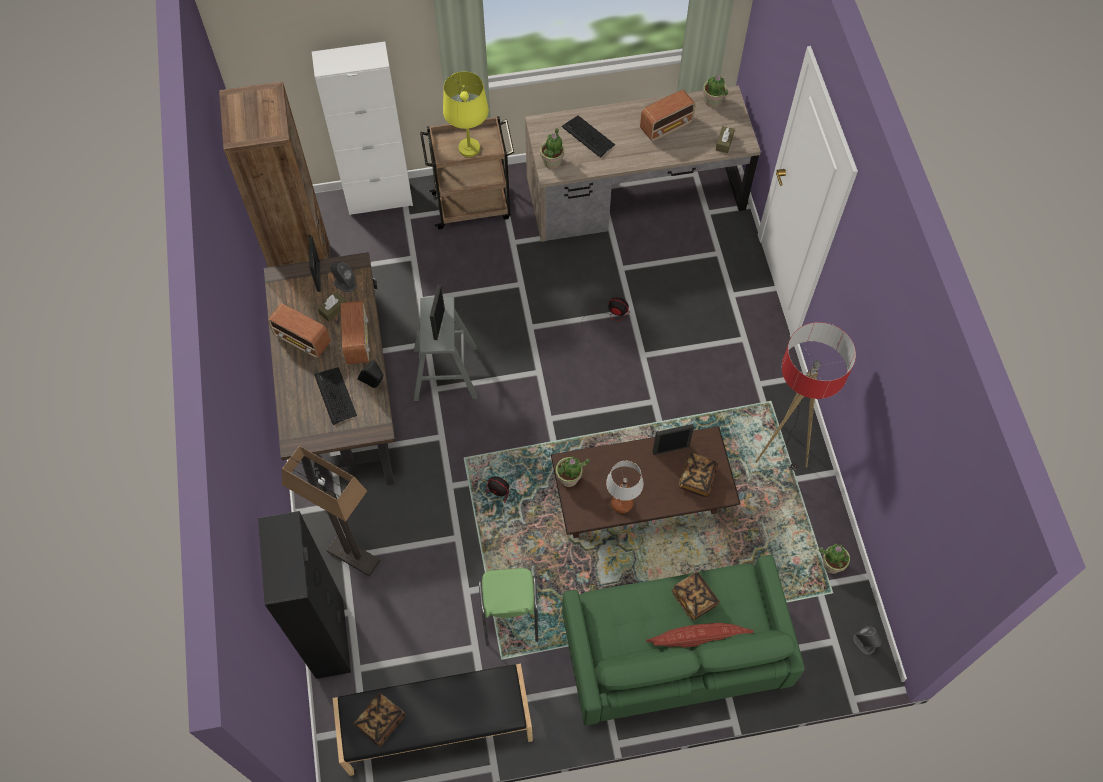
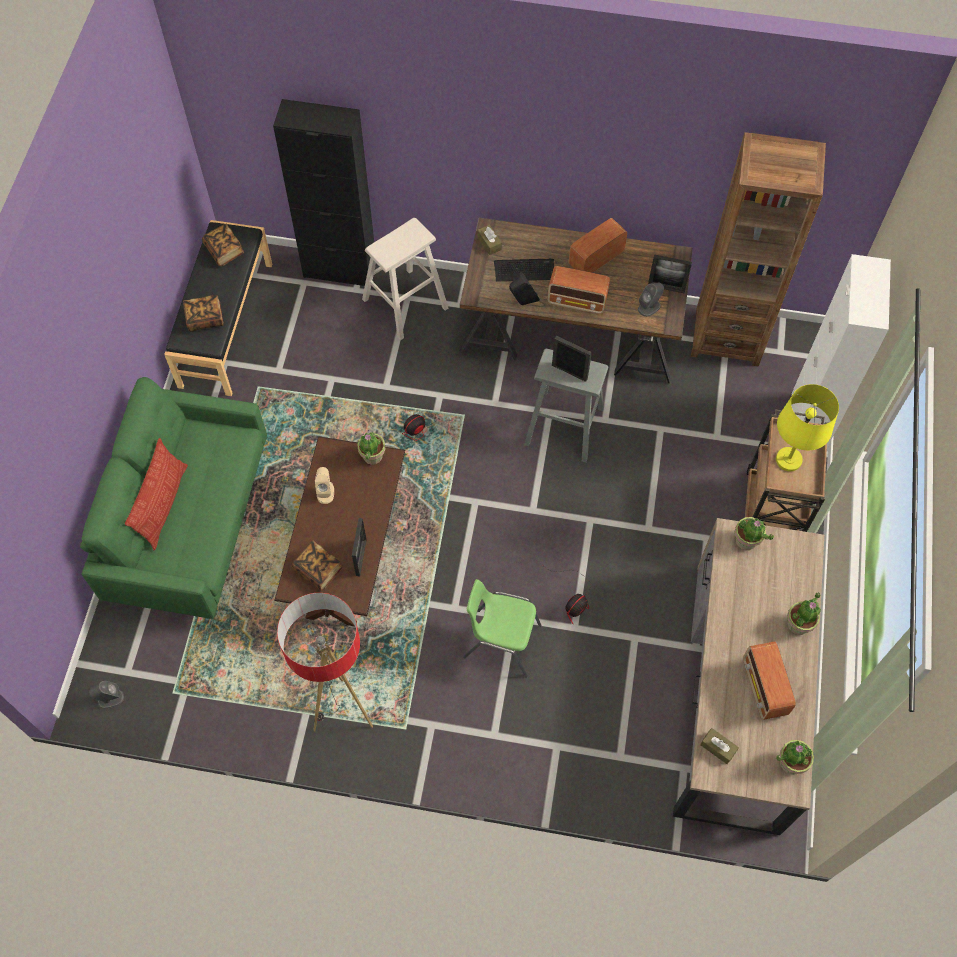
camera: 110 degrees right, 0 degrees up
(333, 309) = (622, 291): brown tissue box -> brown tissue box (489, 243)
(353, 556) = (405, 303): floor lamp -> beige stool
(509, 613) = (294, 405): green chair -> green chair (501, 641)
(588, 136) = (773, 592): keyboard -> none
(621, 503) = (325, 492): table lamp -> beige speaker
(694, 599) = (202, 519): book -> book (205, 319)
(832, 564) = (200, 706): potted plant -> potted plant (799, 624)

